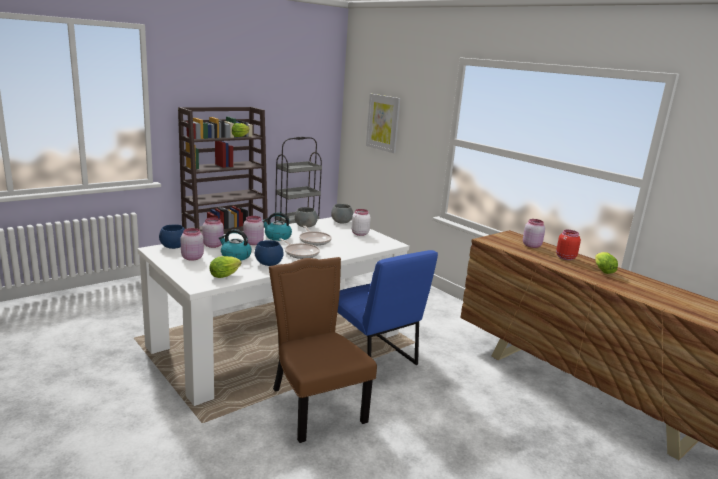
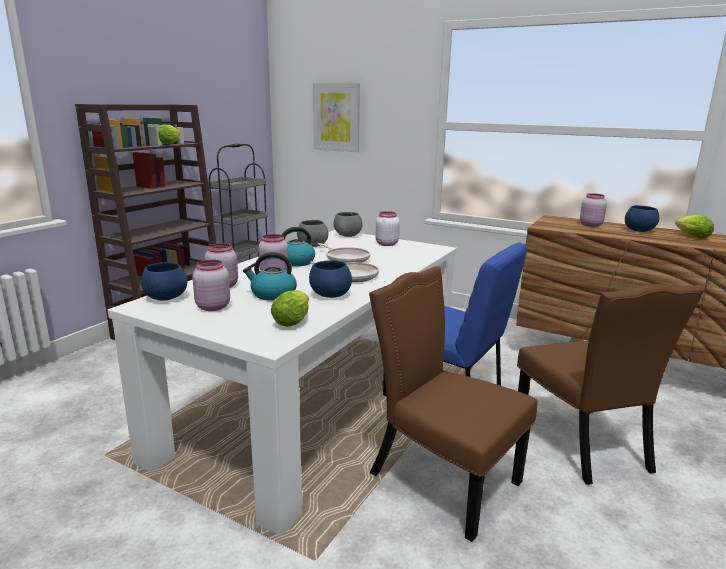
camera: 20 degrees left, 0 degrees up
(440, 412) = (581, 442): none -> brown chair
(565, 257) = (639, 231): red jar -> blue bowl

